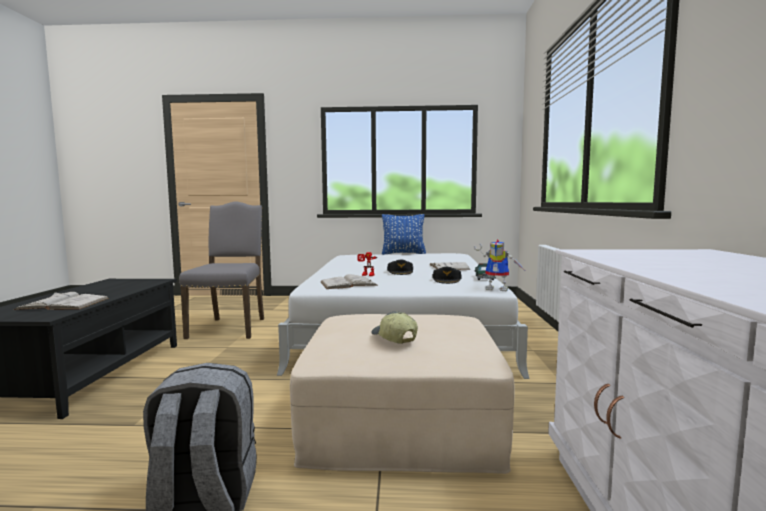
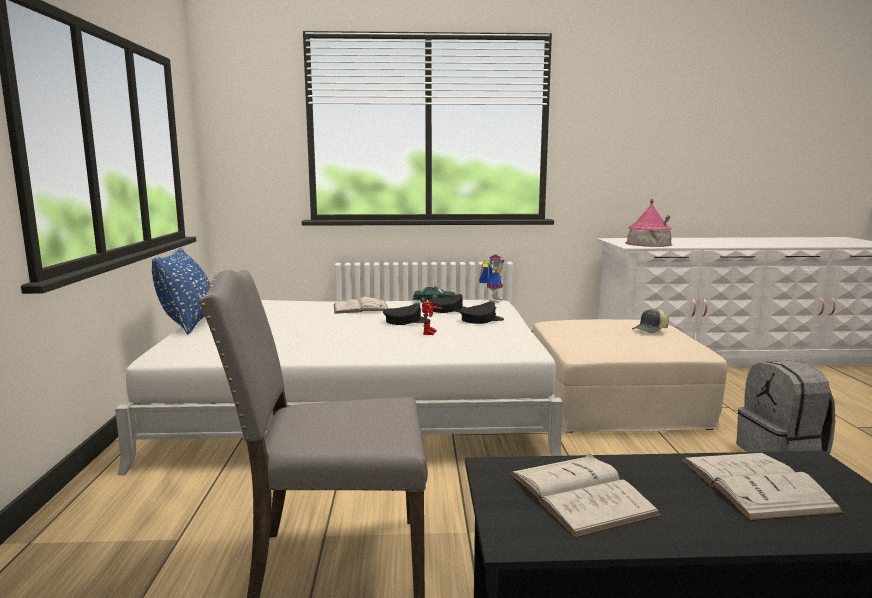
camera: 95 degrees left, 5 degrees up
(348, 283) = (489, 338): white book -> white book (580, 494)
(410, 284) = (481, 320): none -> black cap
(642, 256) = (648, 243): none -> toy house

